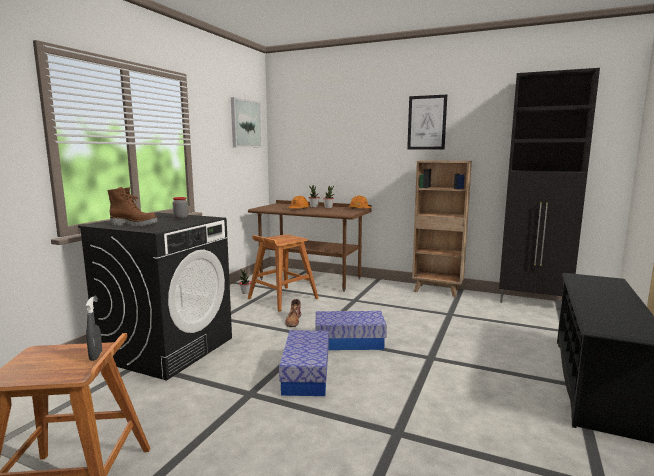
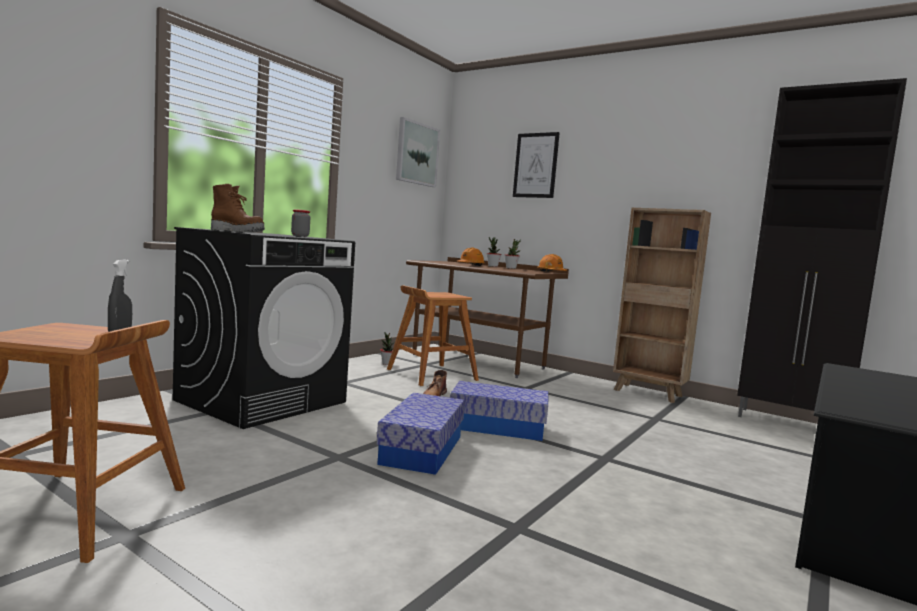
camera: 10 degrees right, 5 degrees down
(426, 122) = (652, 160): picture -> picture (535, 165)

